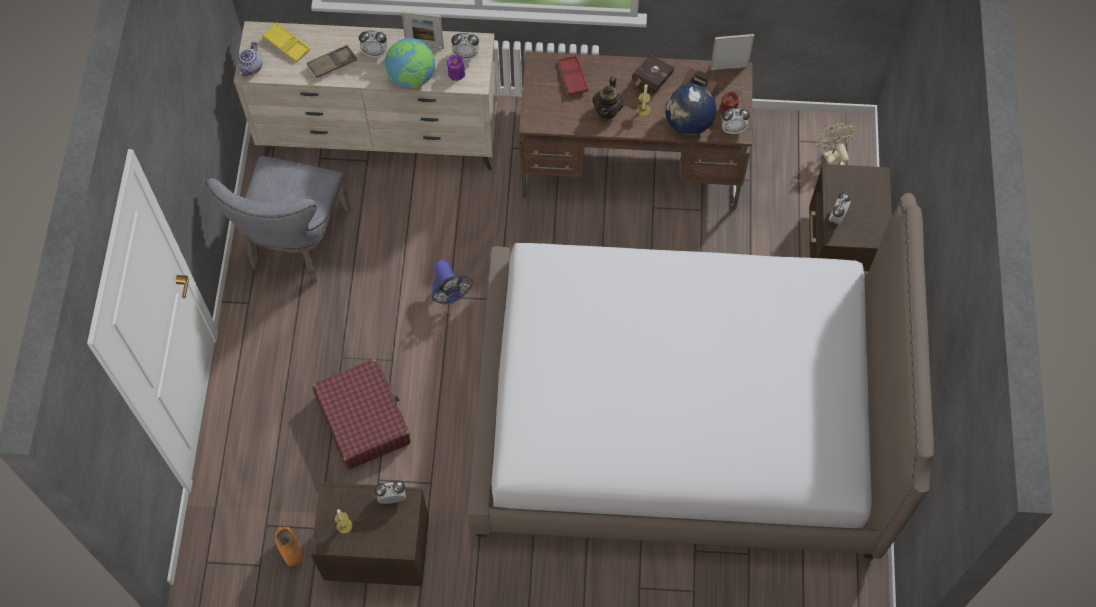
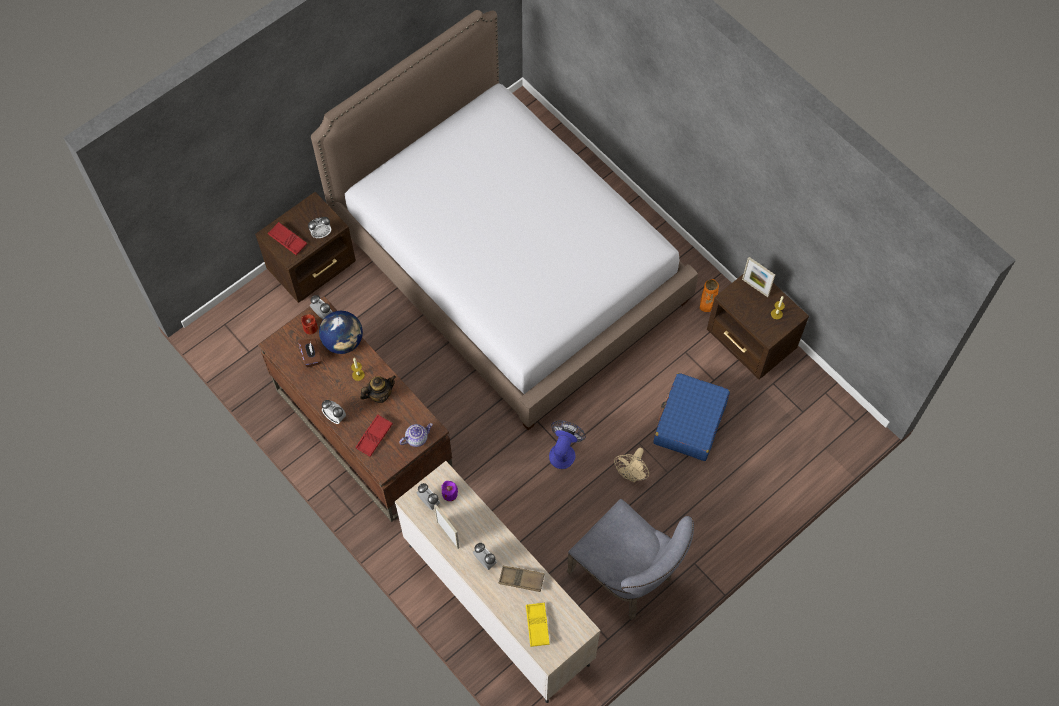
camera: 135 degrees left, 0 degrees up
(251, 67) = (578, 629): teapot -> teapot (416, 438)
(291, 551) = (800, 384): orange vase -> orange vase (707, 304)
(296, 244) = (627, 576): grey chair -> grey chair turned 75 degrees clockwise
(363, 419) = (689, 422): red suitcase -> blue suitcase
(392, 498) = (736, 305): alarm clock -> alarm clock (335, 417)
(412, 78) = (481, 518): globe -> none
(650, 80) = (331, 389): red book -> none
(729, 67) = (275, 354): picture frame -> picture frame (755, 287)
(831, 158) = (244, 323): beige fan -> beige fan (631, 474)
(856, 186) = (287, 240): none -> red tray

